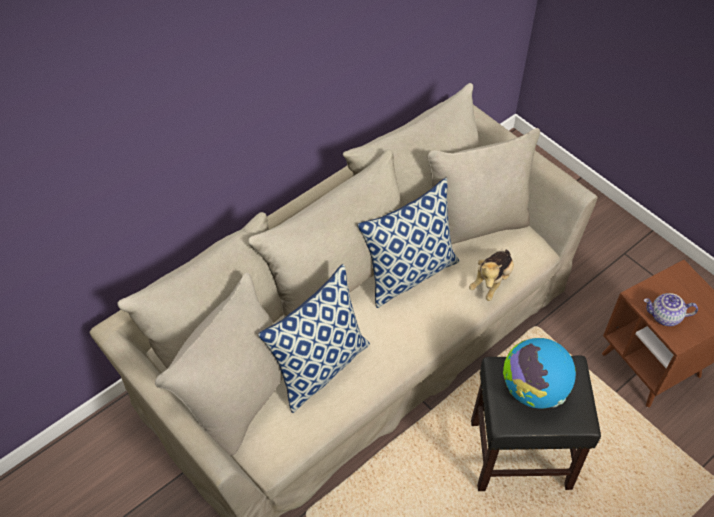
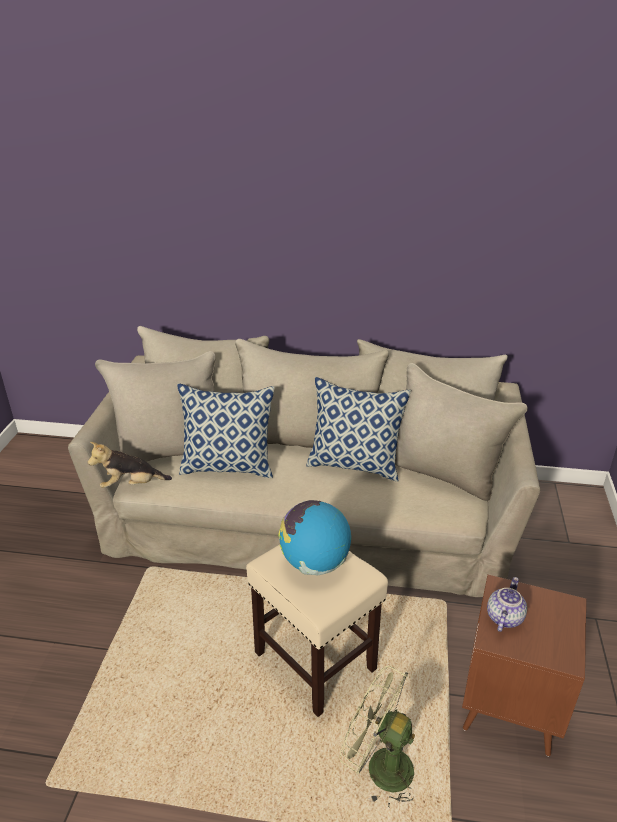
camera: 50 degrees right, 20 degrees down
(491, 281) = (404, 506): plush toy -> plush toy (131, 485)
(521, 454) = (316, 662): black stool -> beige stool
(638, 480) = (379, 766): none -> green fan
(665, 317) = (503, 617): teapot -> teapot turned 60 degrees clockwise

